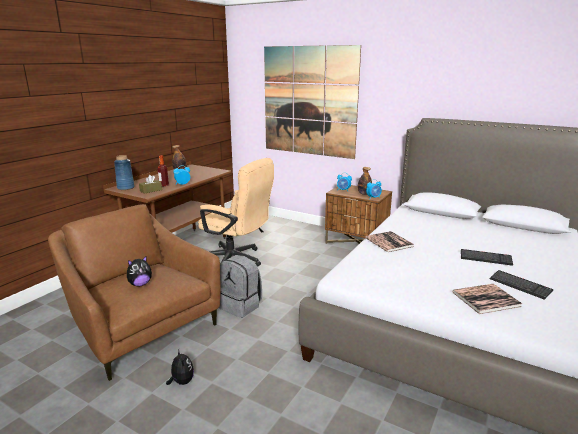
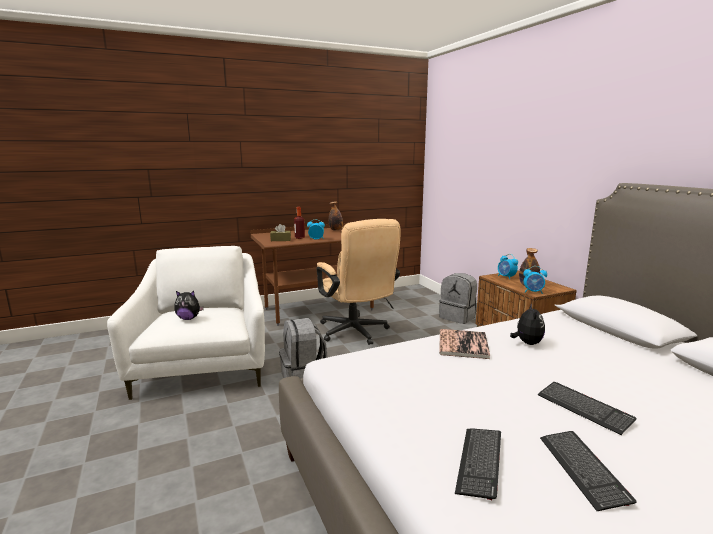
camera: 35 degrees right, 5 degrees down
(125, 188) = (267, 235): blue vase -> none
(139, 327) = (204, 365): brown armchair -> white armchair
(181, 382) = (168, 425): plush toy -> plush toy (527, 343)
(294, 228) = (458, 317): none -> grey backpack
(309, 101) = (493, 162): picture -> none
(485, 299) = (479, 462): book -> keyboard

